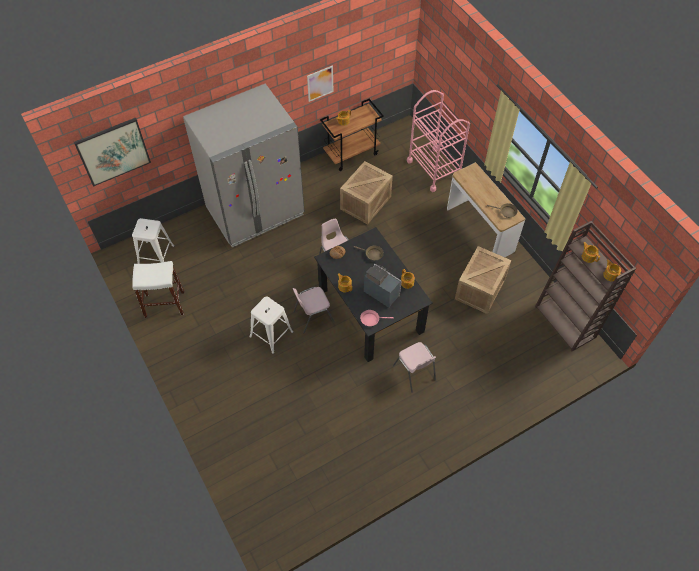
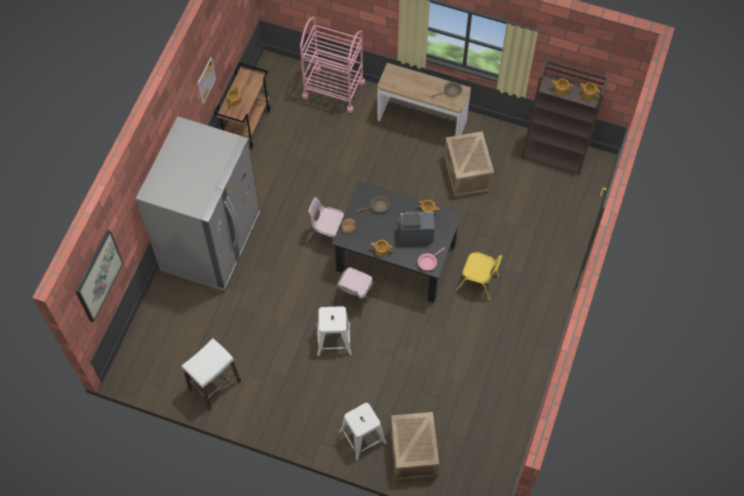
camera: 40 degrees left, 5 degrees up
(156, 255) = (160, 348): white stool -> white stool (362, 437)
(365, 203) = (303, 164): crate -> crate (414, 453)
(414, 373) = (478, 283): pink chair -> yellow chair

